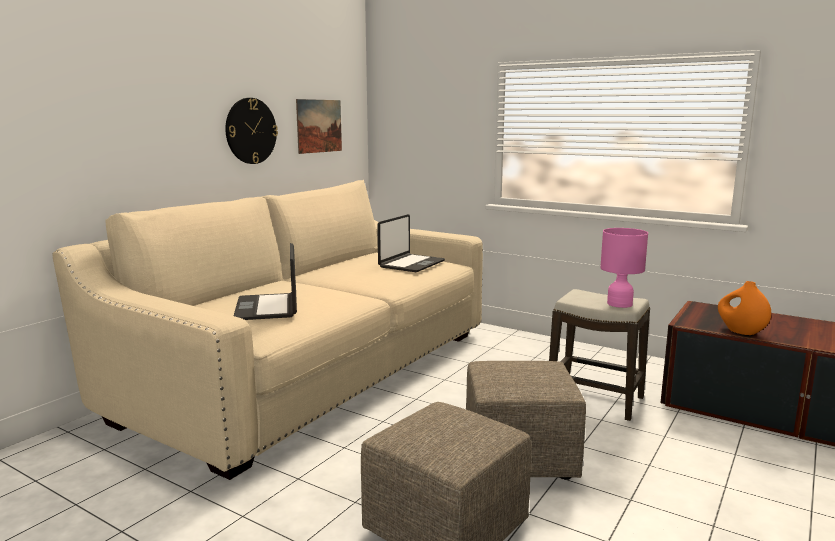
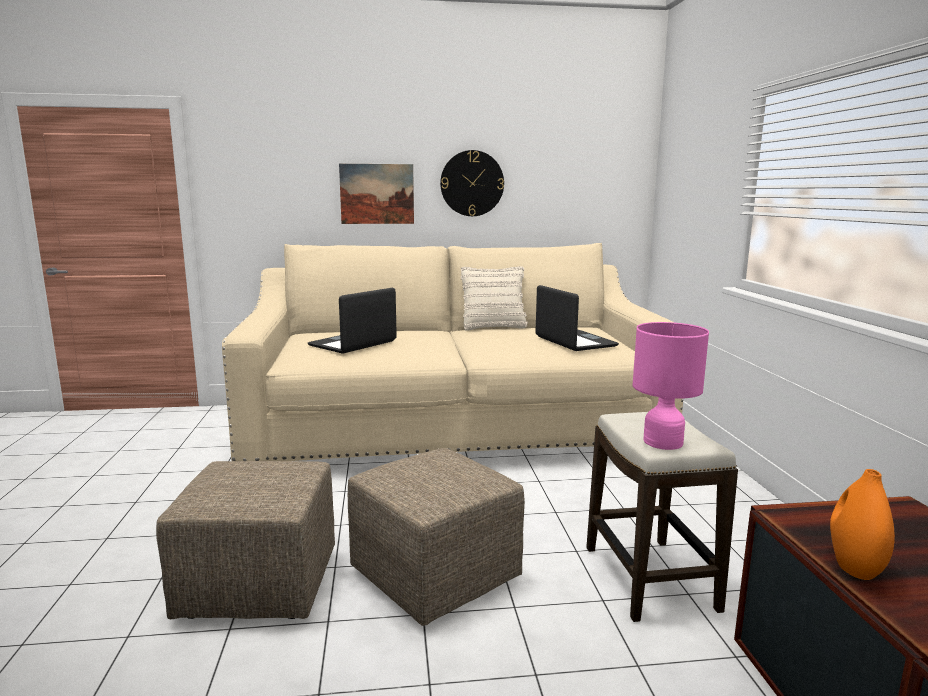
camera: 50 degrees right, 0 degrees up
(318, 268) = (493, 327): none -> beige pillow
(319, 126) = (570, 181): picture -> picture (377, 194)
(411, 264) = (574, 342): laptop -> laptop turned 105 degrees counterclockwise

